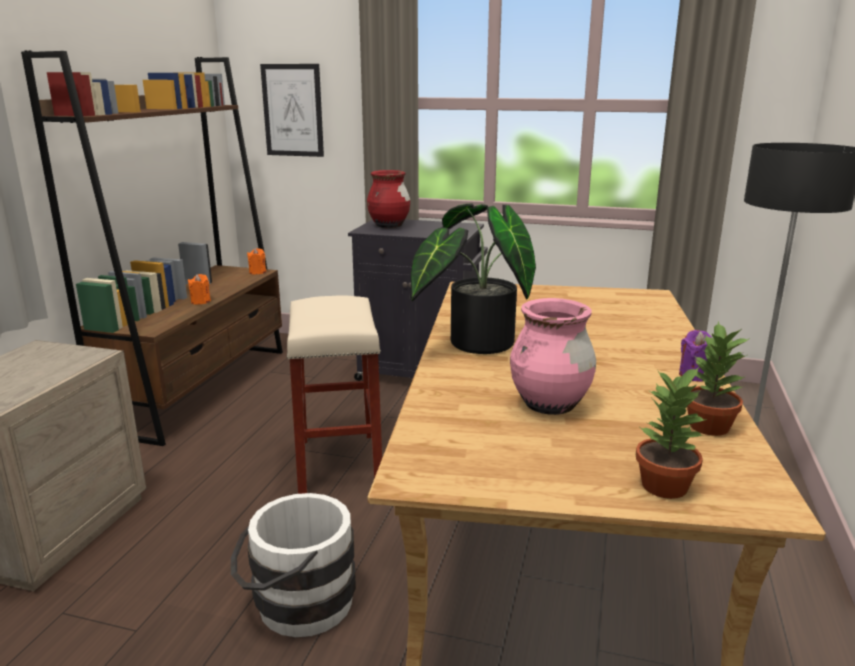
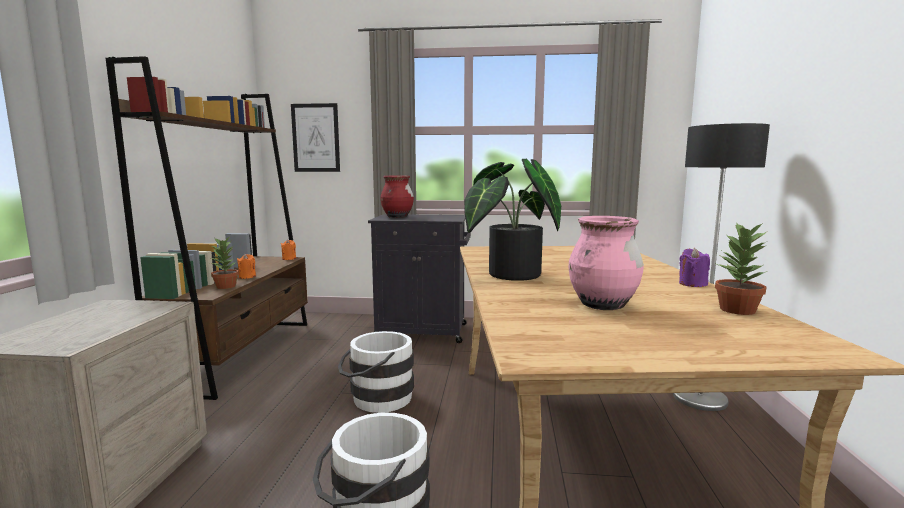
camera: 10 degrees left, 10 degrees down
(338, 462) = (376, 399): beige stool -> white bucket
(665, 486) = (750, 347): potted plant -> potted plant (226, 286)

